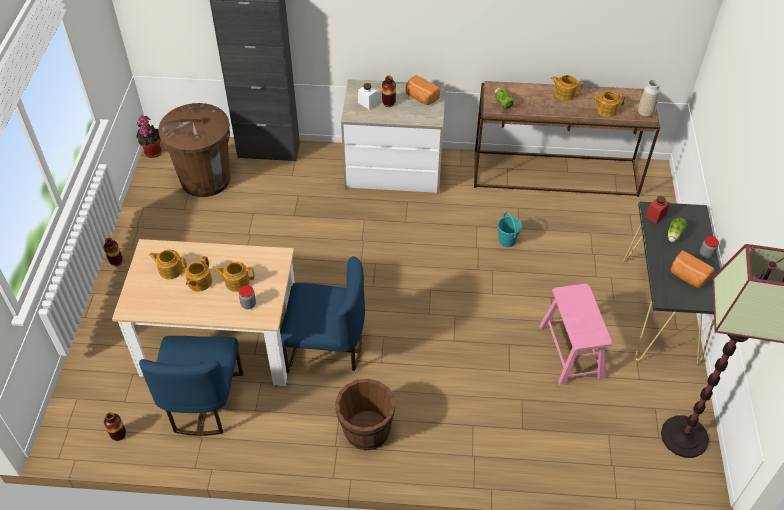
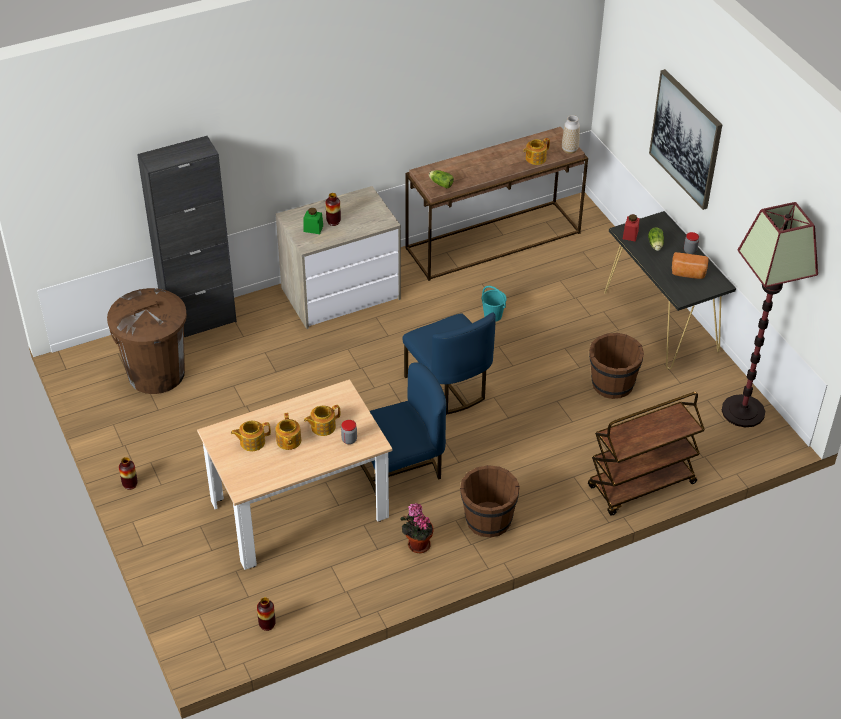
camera: 30 degrees left, 5 degrees down
(152, 151) = (74, 369): potted plant -> potted plant (417, 544)
(203, 402) = (324, 564): blue chair -> blue chair (448, 386)
(367, 103) = (313, 228): white jar -> green jar
(421, 98) = (359, 206): bread -> none
(530, 466) = (641, 486): none -> brown cart
(564, 93) = (489, 156): teapot -> none
(571, 351) = (612, 384): pink stool -> brown bucket
(742, 139) = (686, 138): none -> picture

